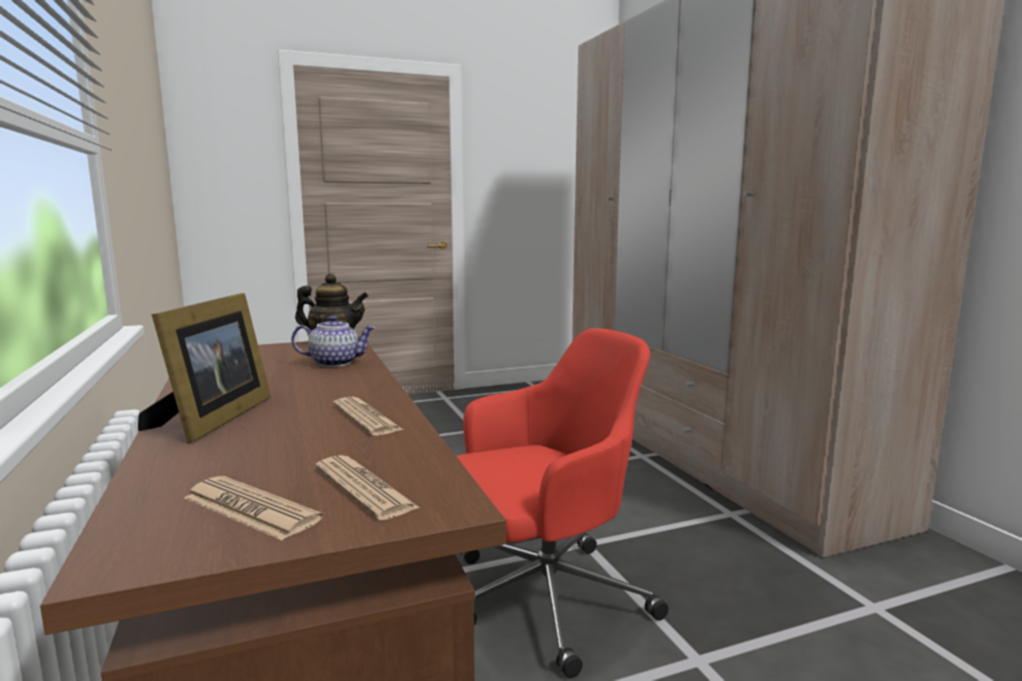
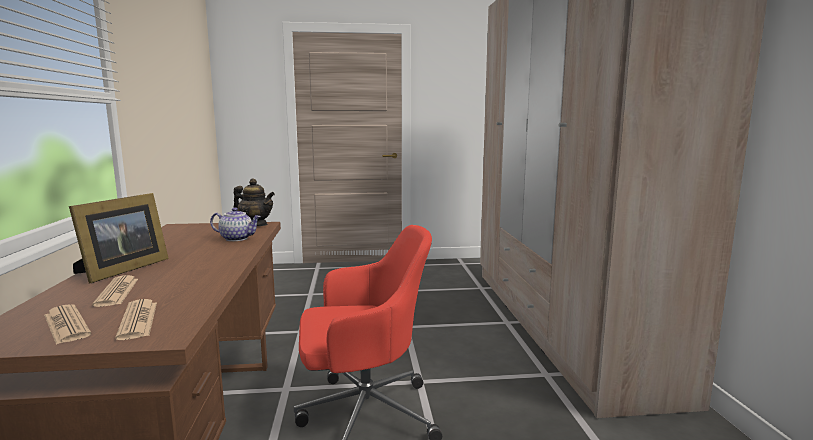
camera: 15 degrees right, 0 degrees up
(366, 417) = (202, 276): newspaper -> newspaper (117, 292)

